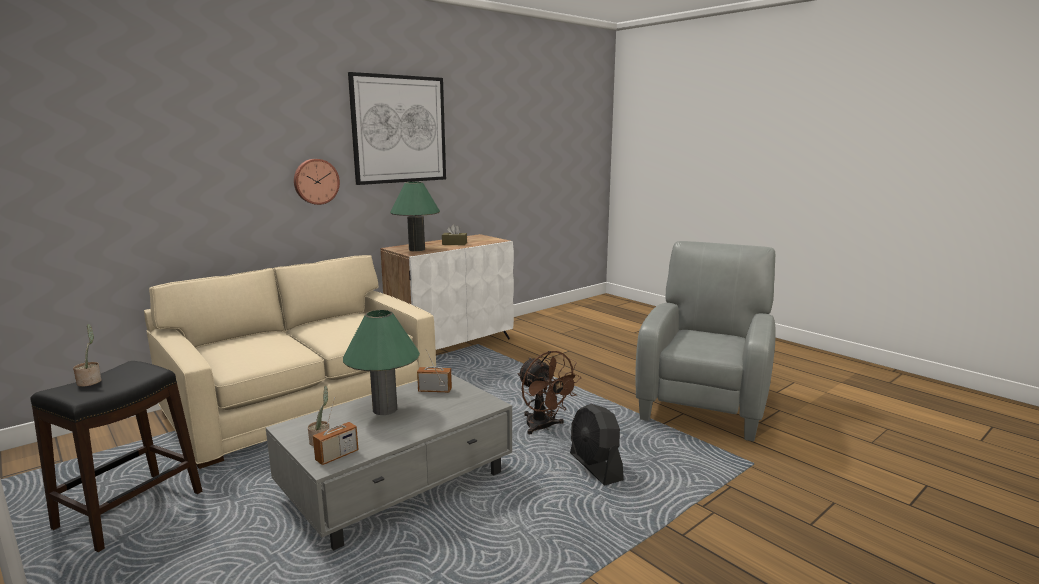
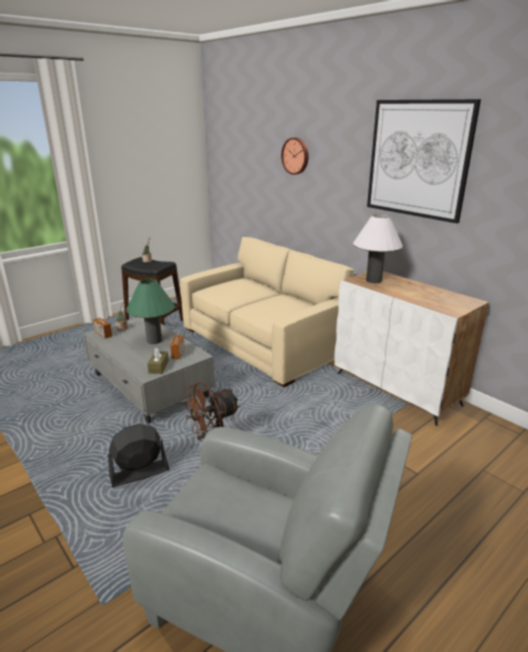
camera: 90 degrees right, 10 degrees up
(316, 181) = (341, 196): wall clock -> wall clock (296, 156)
(417, 249) = (373, 280): green table lamp -> white table lamp
(454, 243) = (414, 292): brown tissue box -> brown tissue box (158, 367)

